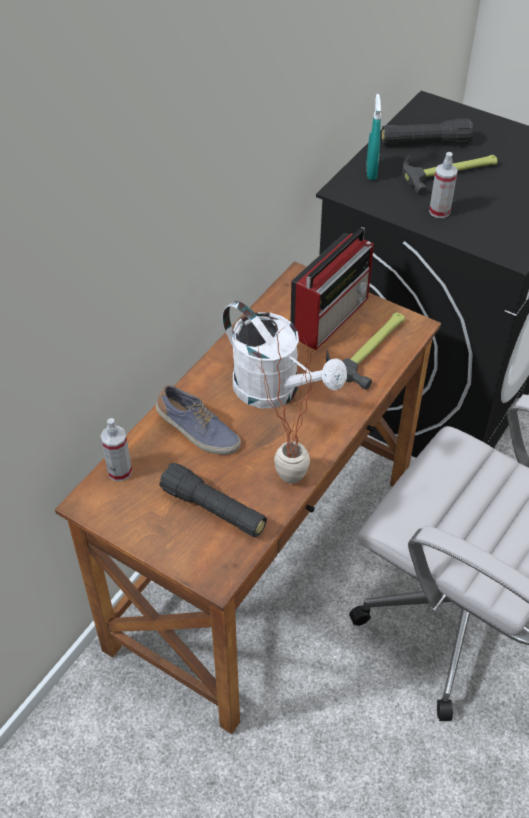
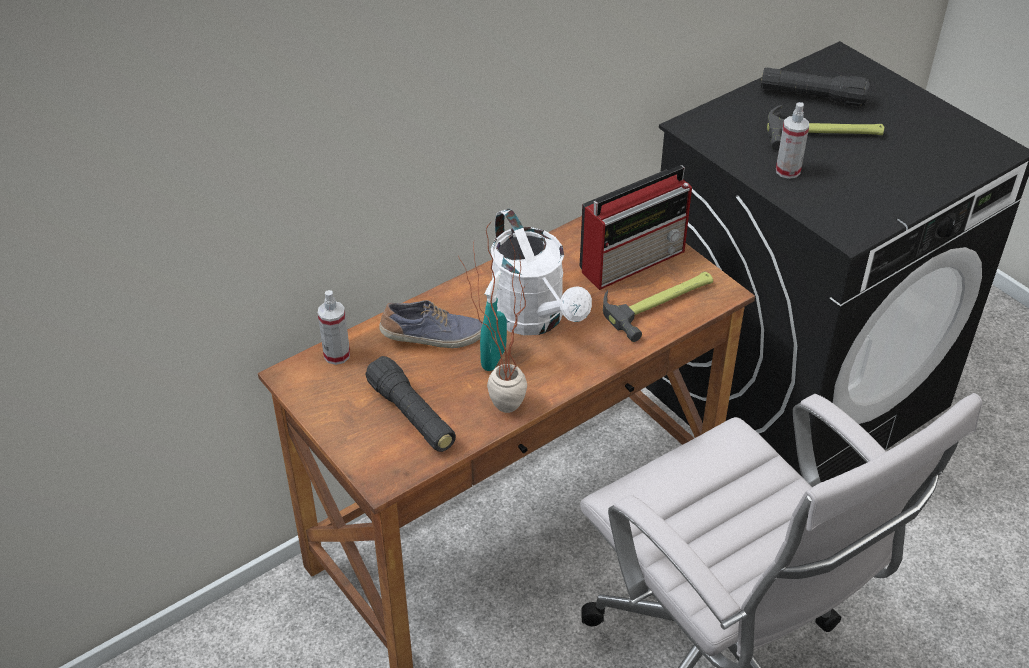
camera: 20 degrees right, 5 degrees down
(197, 432) = (433, 338): shoe -> shoe turned 60 degrees counterclockwise
(371, 172) = (733, 115): turquoise spray bottle -> turquoise spray bottle (493, 359)

